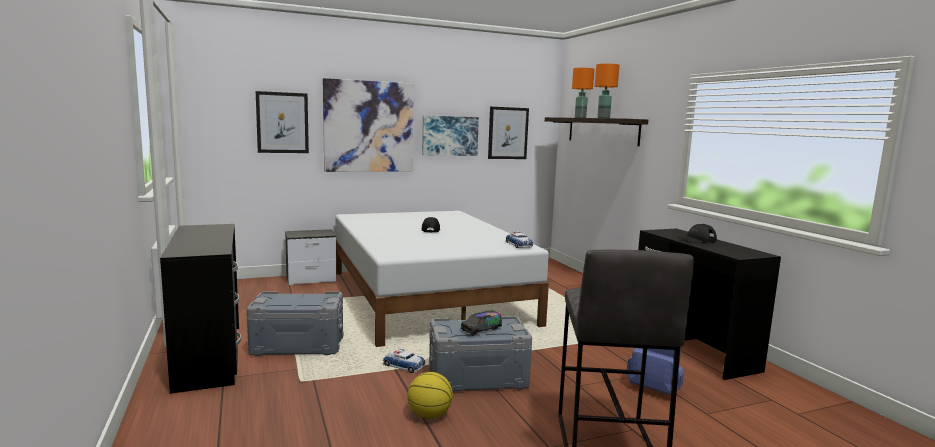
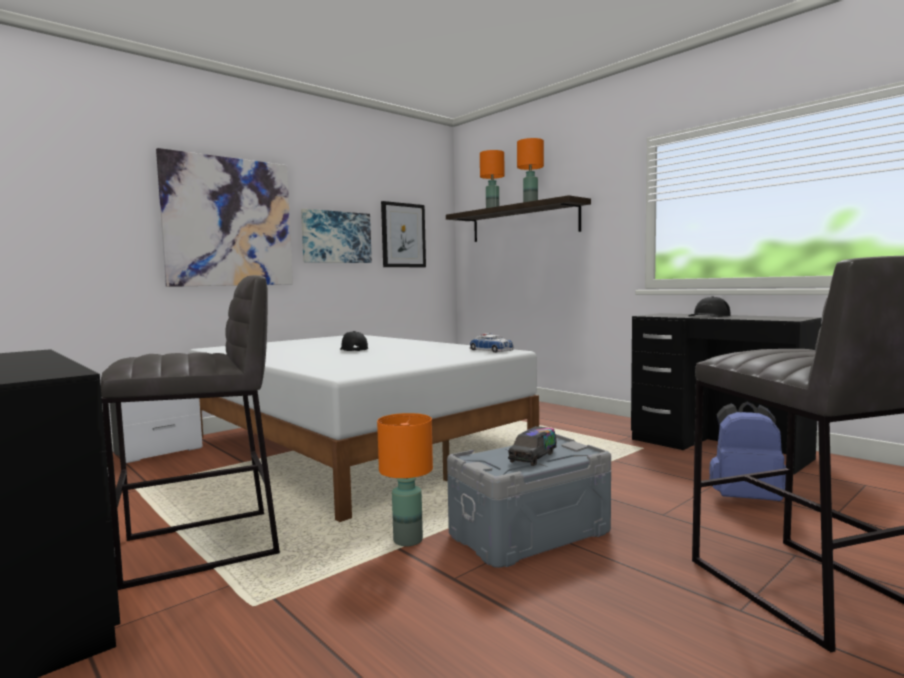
camera: 20 degrees left, 5 degrees down
(282, 122) = (93, 212): picture -> none
(297, 345) = (202, 547): grey storage box -> grey stool
(404, 365) = (407, 540): toy car -> orange table lamp
(429, 415) = (522, 608): basketball -> none

